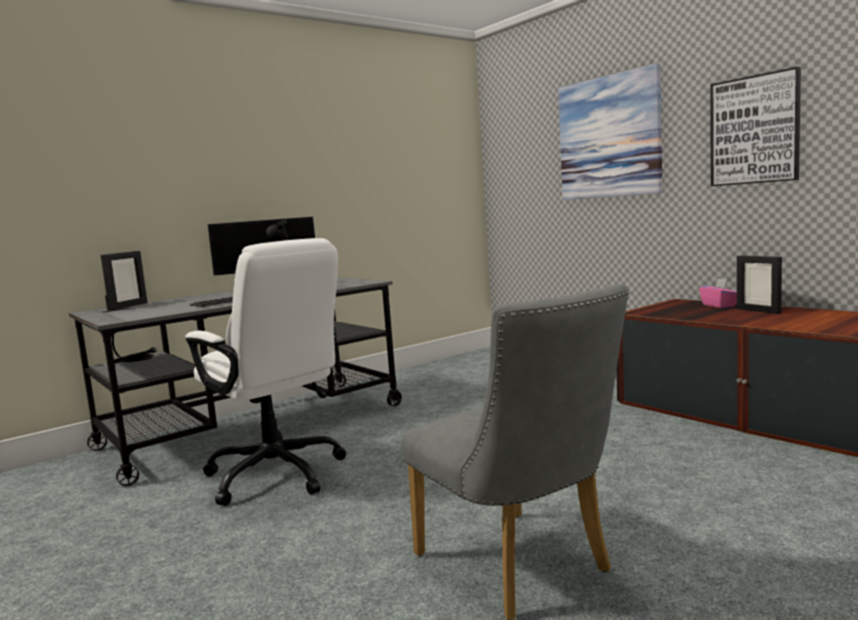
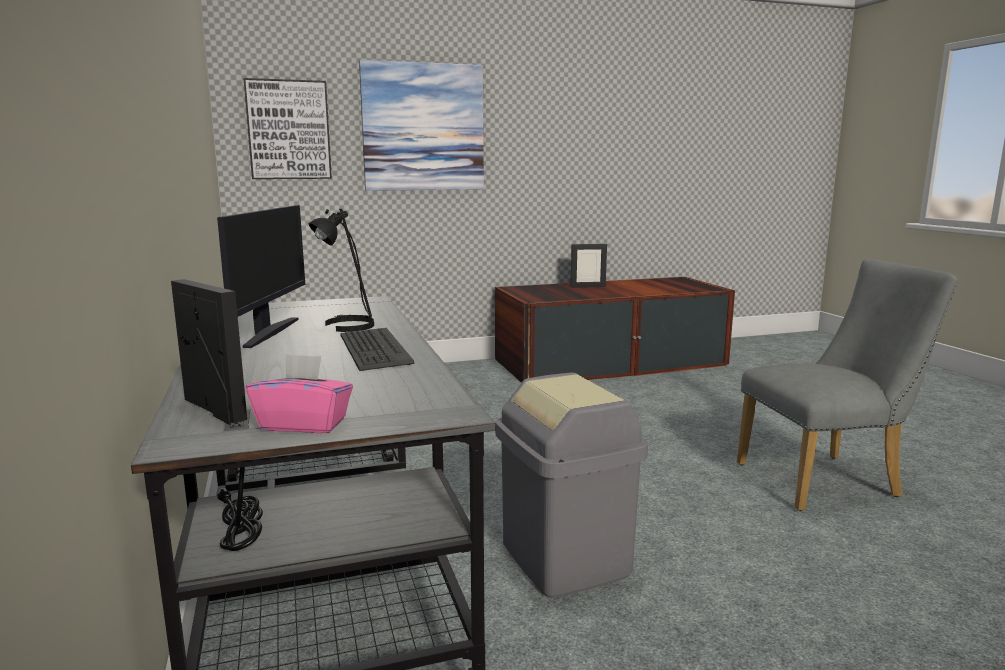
camera: 70 degrees left, 5 degrees up
(279, 477) = (566, 559): white office chair -> grey trash can
(719, 305) = (550, 287): pink tissue box -> pink tissue box (304, 424)
(754, 130) = (561, 142): picture -> picture (288, 130)

